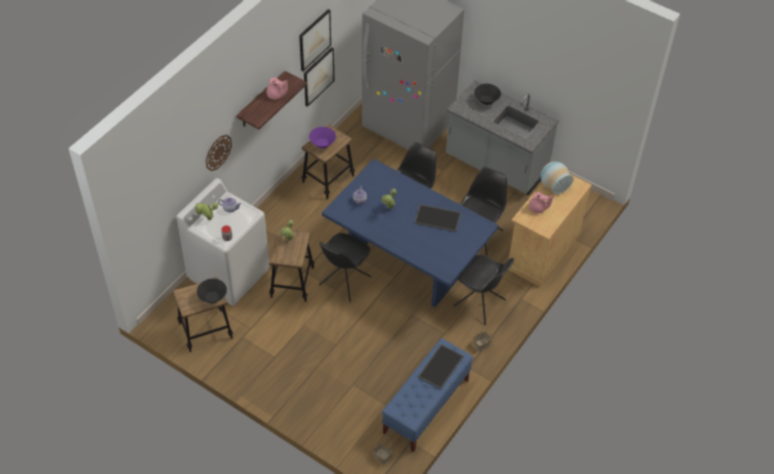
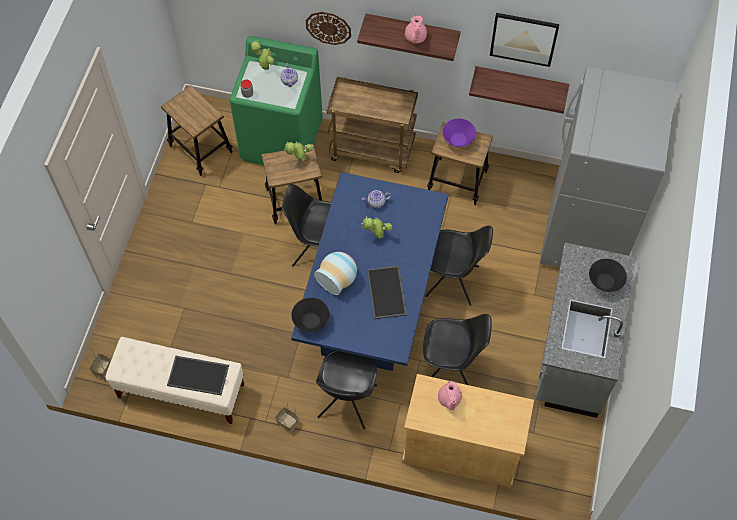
camera: 70 degrees right, 10 degrees up
(213, 297) = (194, 122): black bowl -> black bowl (311, 321)
(229, 273) = (282, 140): white washing machine -> green washing machine
(272, 219) = (373, 150): none -> brown cart
(318, 76) = (520, 83): picture -> shelf
(426, 407) = (181, 391): blue bench -> beige bench
(553, 185) = (499, 406): vase -> vase (338, 279)

